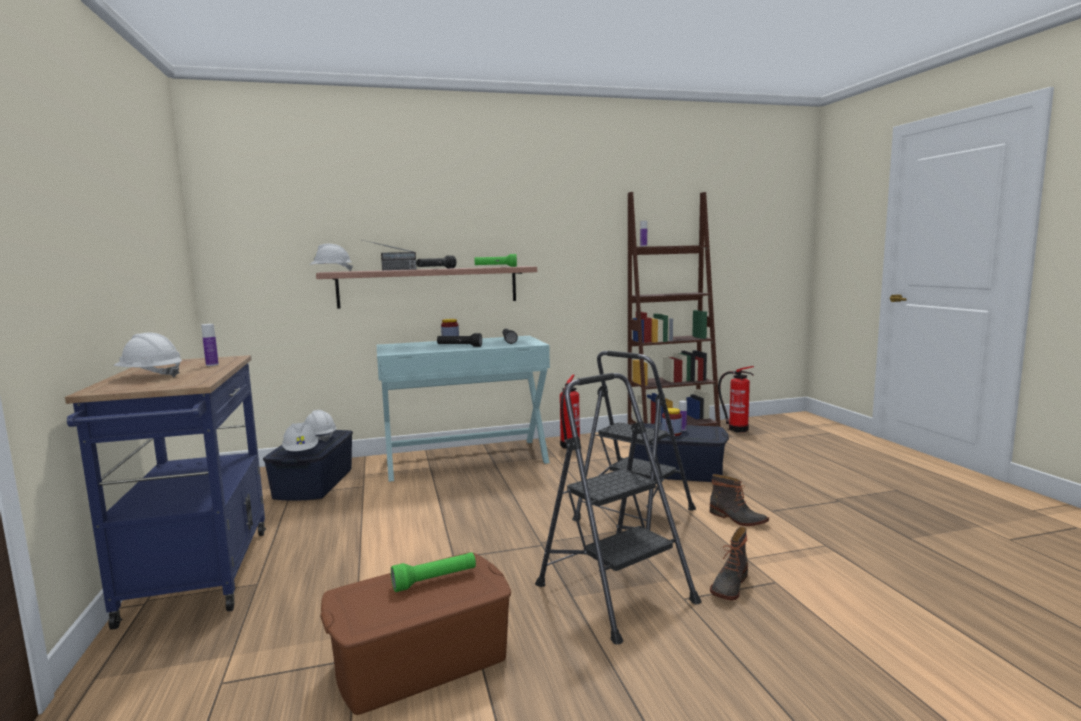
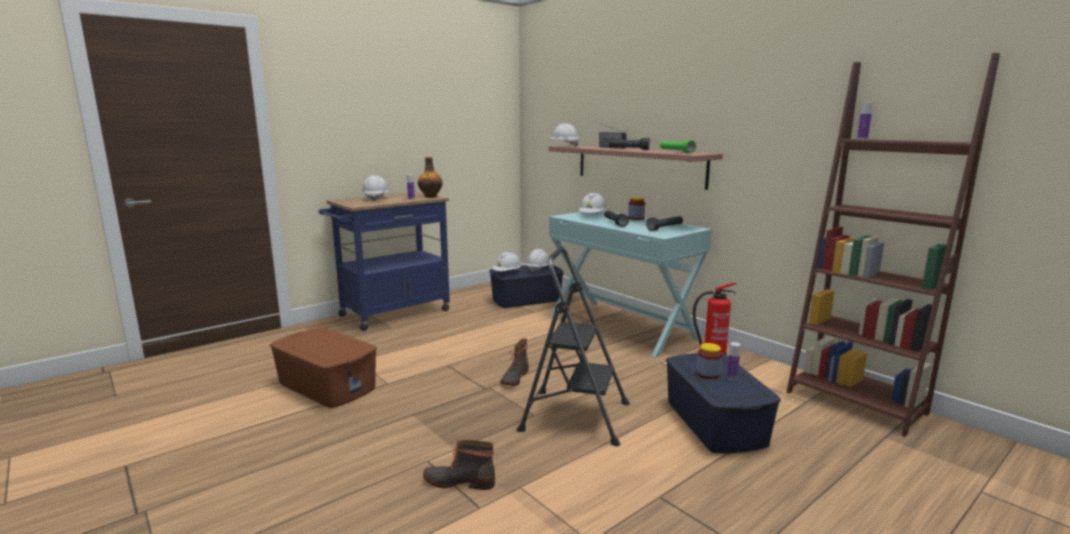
camera: 65 degrees right, 5 degrees up
(218, 359) = (431, 196): none -> bottle
(411, 347) = (592, 216): none -> white hard hat
(435, 580) = (336, 346): green flashlight -> none
(612, 590) = (428, 428): black step ladder -> none
(736, 429) = (955, 447): fire extinguisher -> none
(737, 519) = (614, 474): boot -> boot (514, 378)

